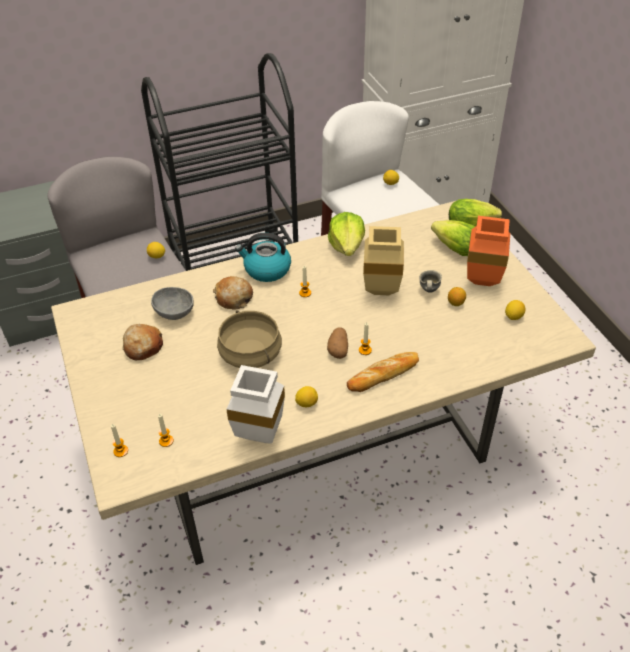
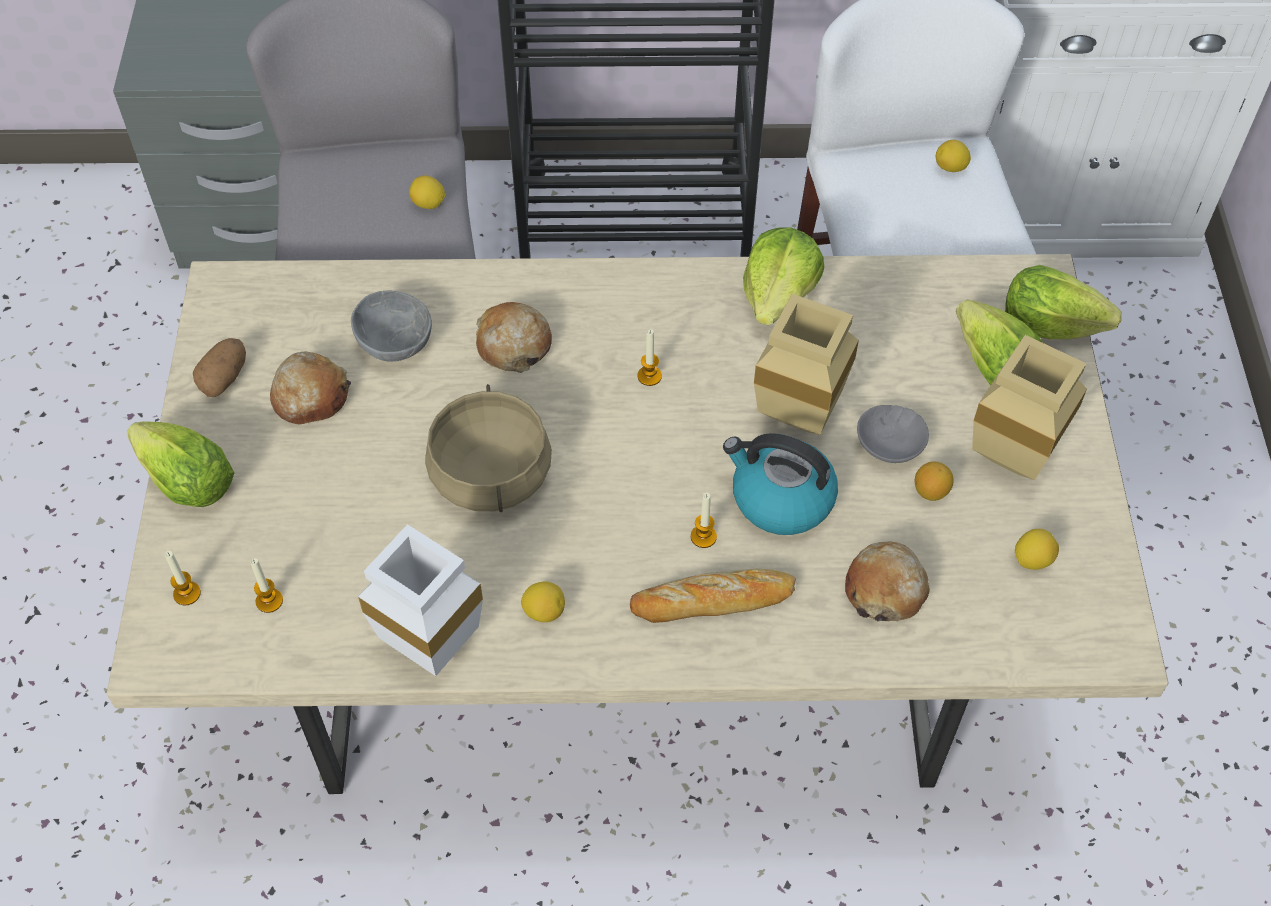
camera: 20 degrees right, 10 degrees up
(97, 402) = (188, 483): none -> lettuce
(266, 269) = (601, 302): kettle -> kettle (780, 499)
(338, 349) = (654, 518): potato -> potato (224, 378)
(427, 291) = (888, 446): grey mug -> grey bowl
(457, 347) = (885, 589): none -> bread
(485, 280) = (1016, 458): orange vase -> beige vase

